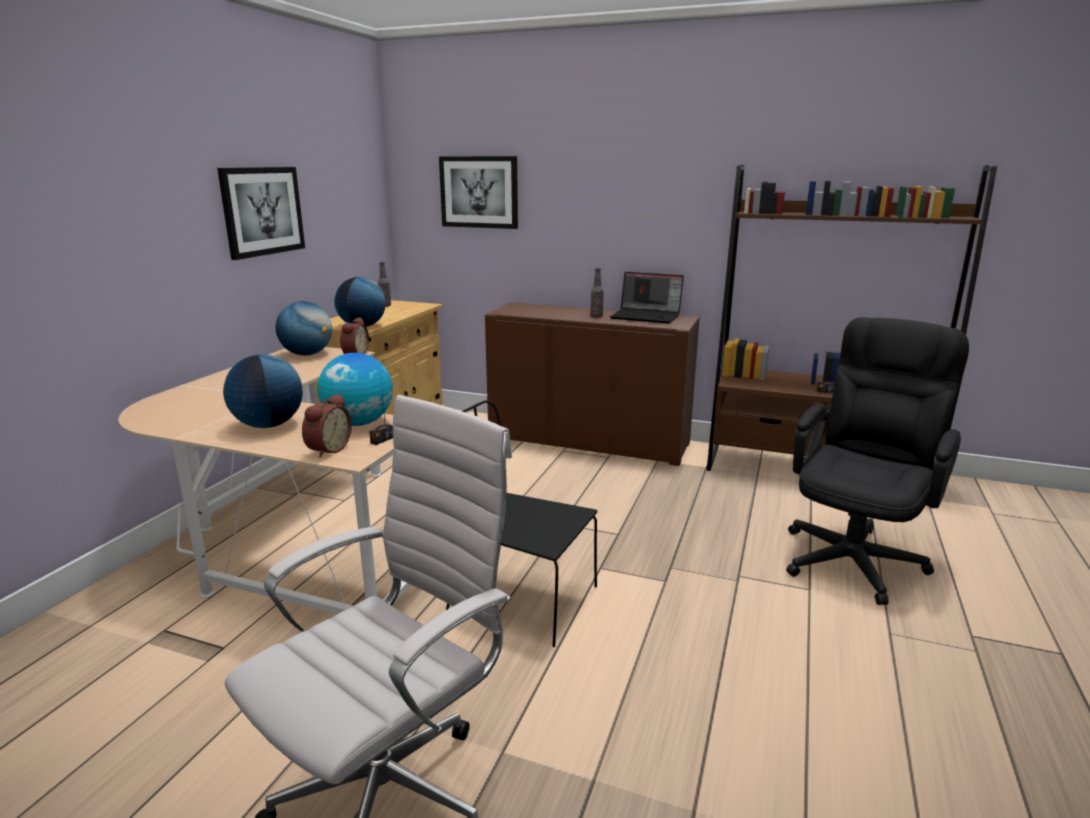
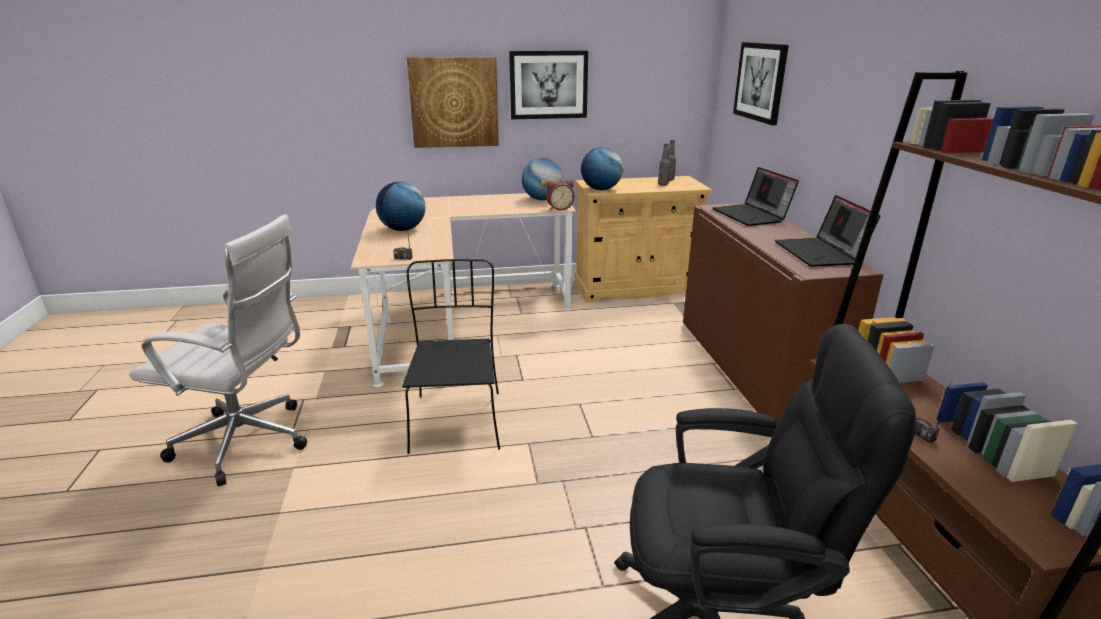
camera: 60 degrees right, 5 degrees up
(163, 244) = (454, 102): none -> picture
(327, 449) = (377, 251): alarm clock -> none
(358, 423) = (426, 245): globe -> none
(542, 309) = (752, 216): none -> laptop
(596, 316) = (772, 236): bottle -> bottle (663, 184)

